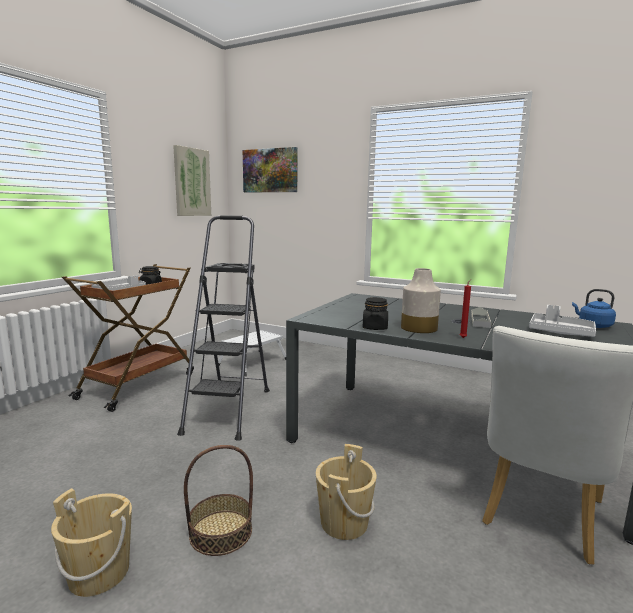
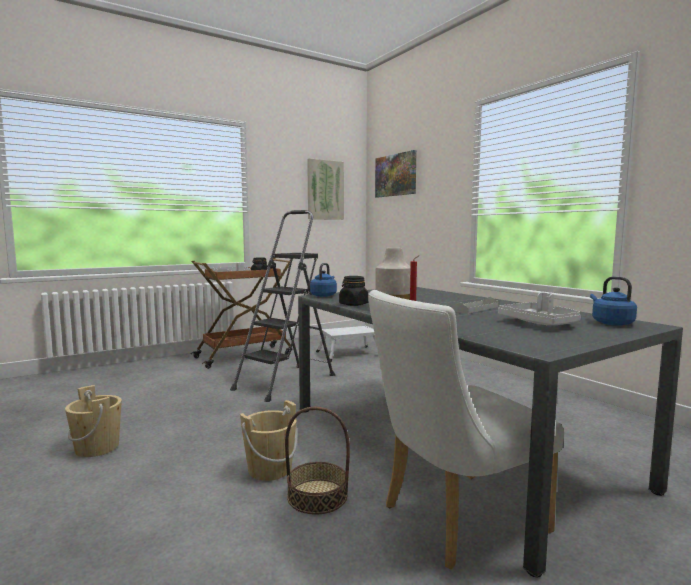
camera: 30 degrees right, 5 degrees down
(221, 532) = (183, 449): basket -> basket (317, 496)
(313, 317) = (324, 295): none -> blue kettle

